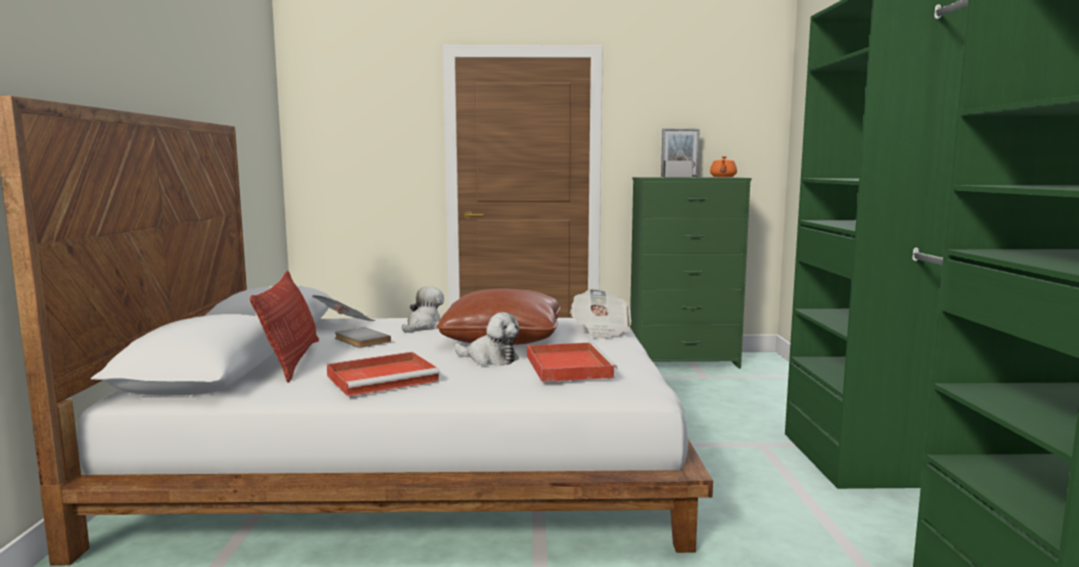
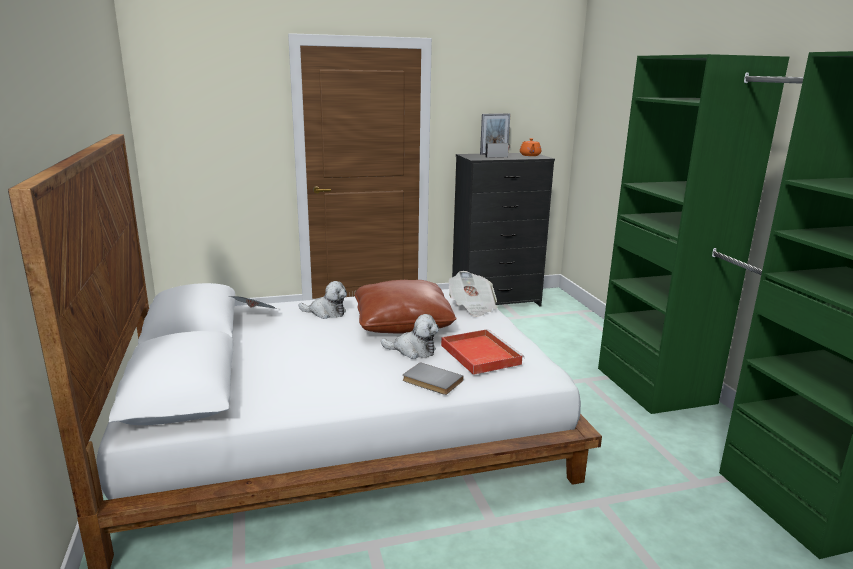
camera: 15 degrees left, 10 degrees up
(292, 360) = (245, 365): pillow -> none
(360, 340) = (285, 335): grey book -> grey book (431, 381)
(384, 378) = (344, 381): red tray -> none
(424, 327) = (326, 313): plush toy -> plush toy turned 90 degrees clockwise
(684, 361) = (496, 302): green dresser -> black dresser

